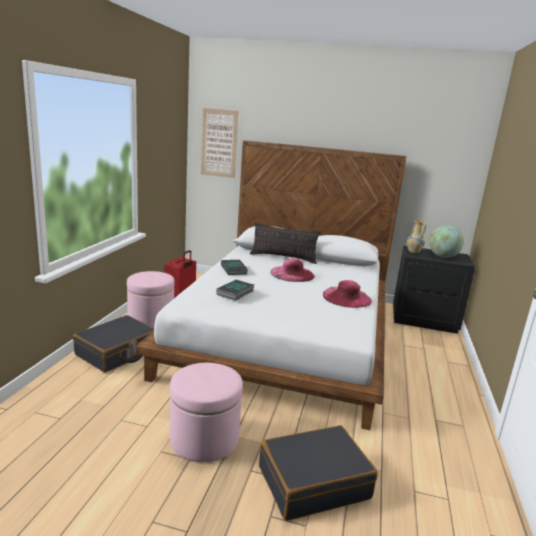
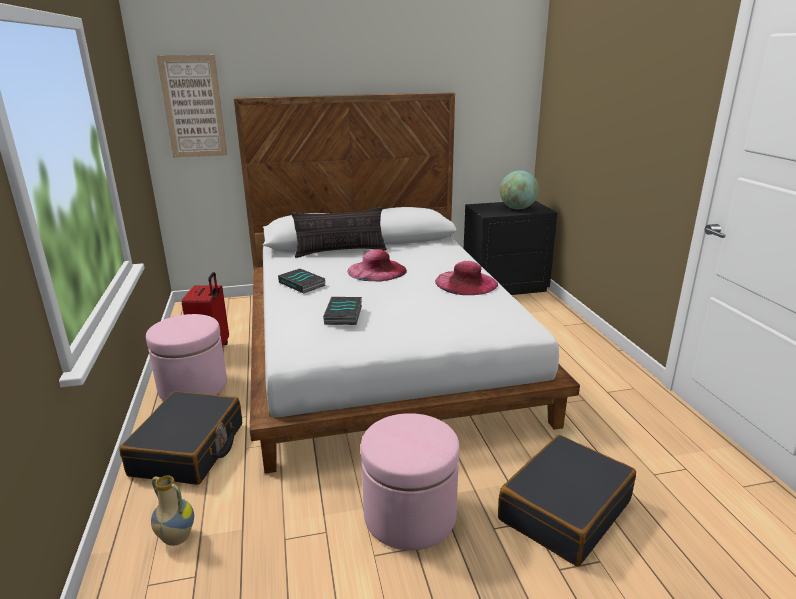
camera: 25 degrees left, 5 degrees up
(413, 252) = (484, 210): vase -> vase (176, 539)

